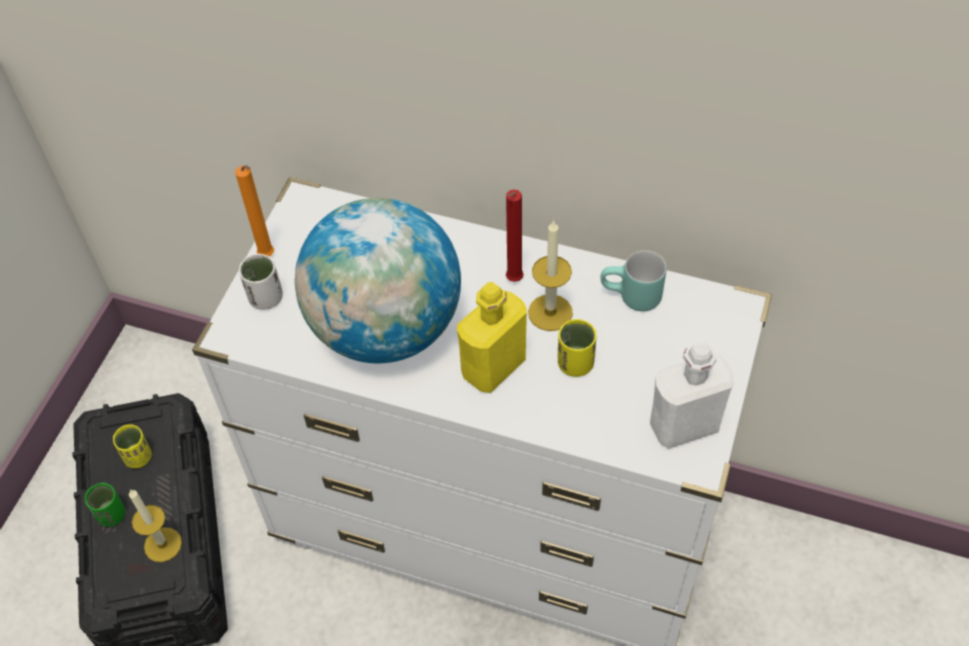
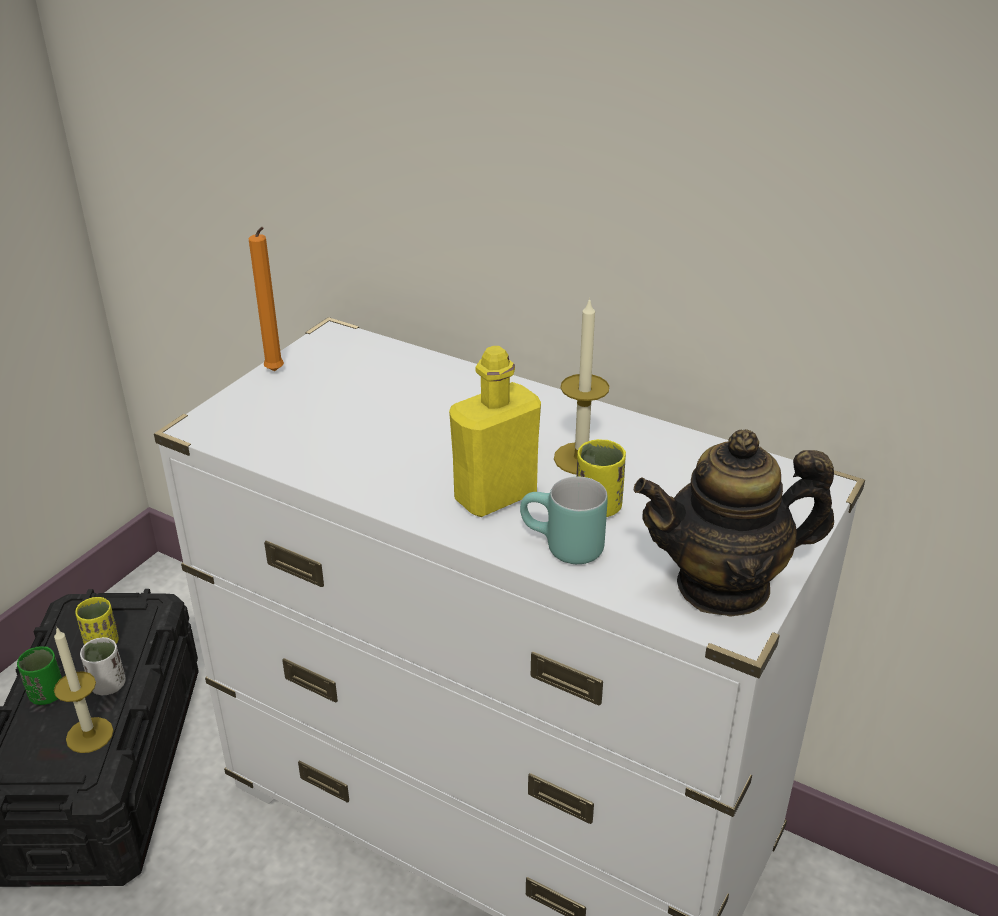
camera: 10 degrees right, 20 degrees down
(266, 298) = (256, 403): white cup -> white cup (108, 685)
(385, 328) = (380, 445): globe -> none
(513, 281) = (545, 427): red candle -> none
(631, 299) = (684, 460): turquoise mug -> turquoise mug (561, 549)
(684, 425) = (724, 585): white bottle -> teapot

